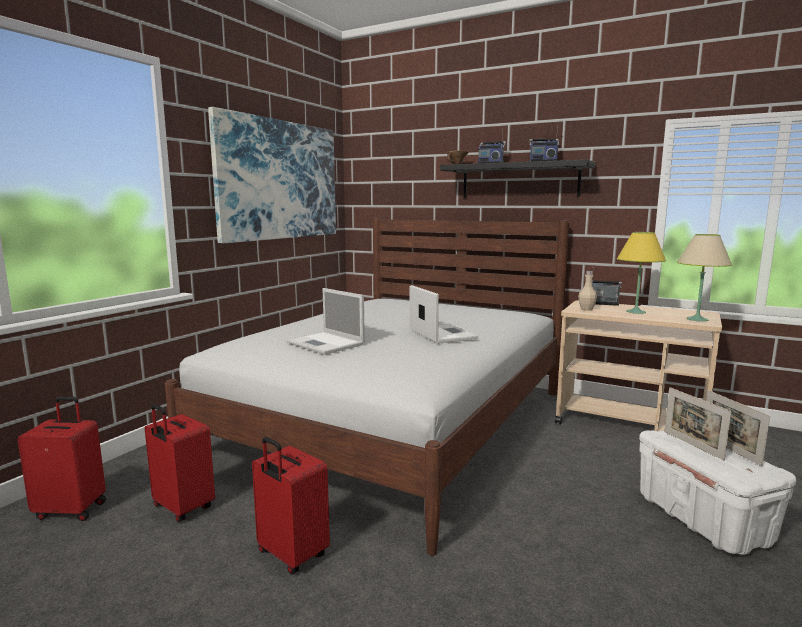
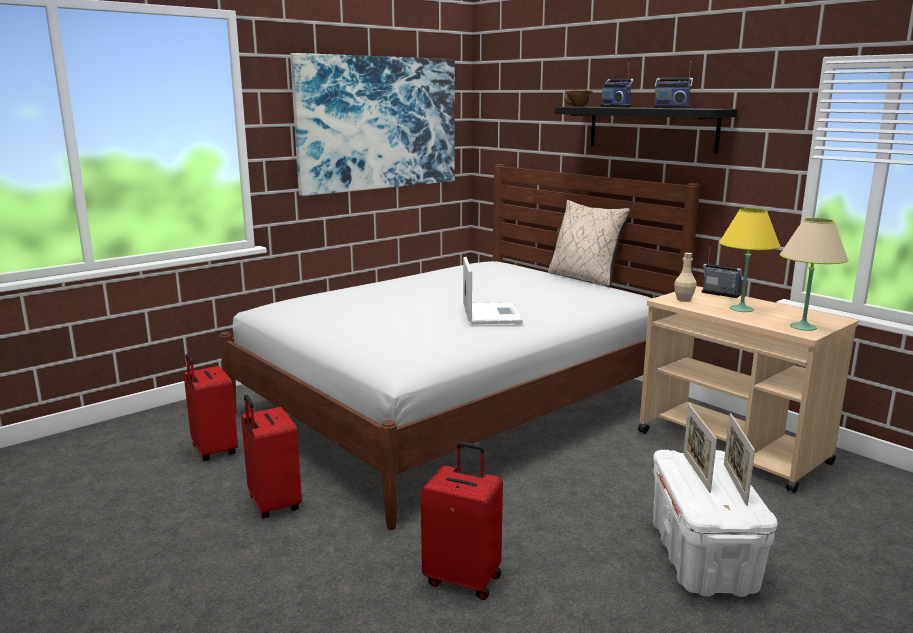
camera: 20 degrees right, 5 degrees up
(72, 509) = (132, 436): red suitcase -> red suitcase (463, 579)
(326, 343) = (362, 312): laptop -> none
(470, 304) = (584, 278): none -> beige pillow

